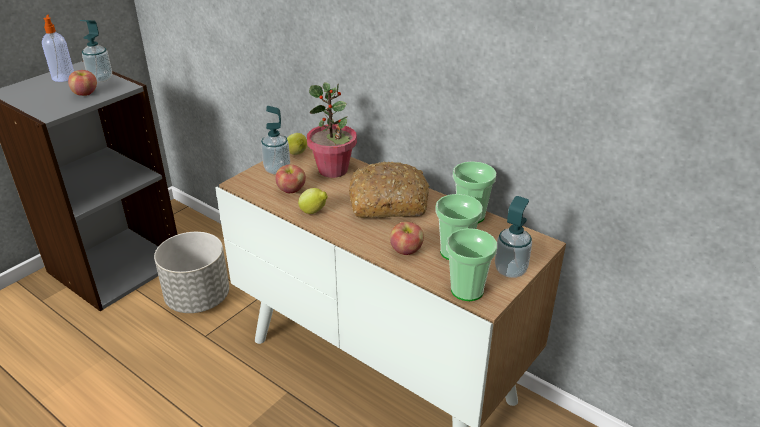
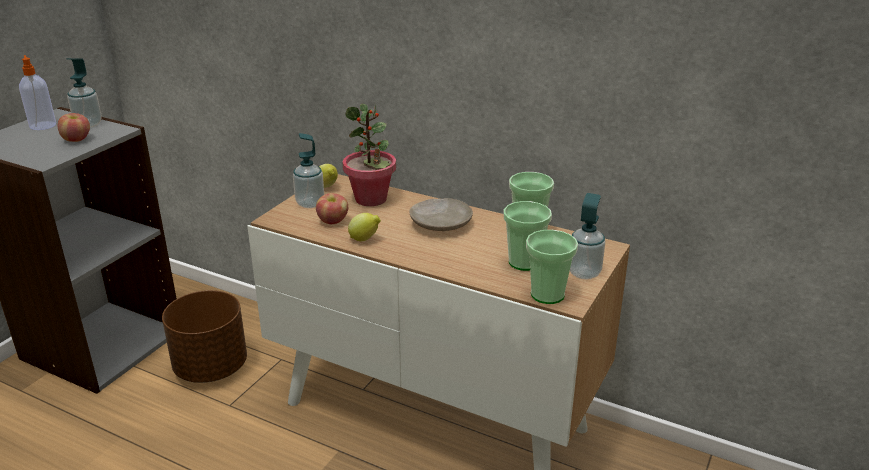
camera: 10 degrees left, 5 degrees down
(198, 299) = (211, 368): grey planter -> brown planter
(389, 202) = (441, 223): bread -> beige plate
(406, 250) = (474, 265): apple -> none

